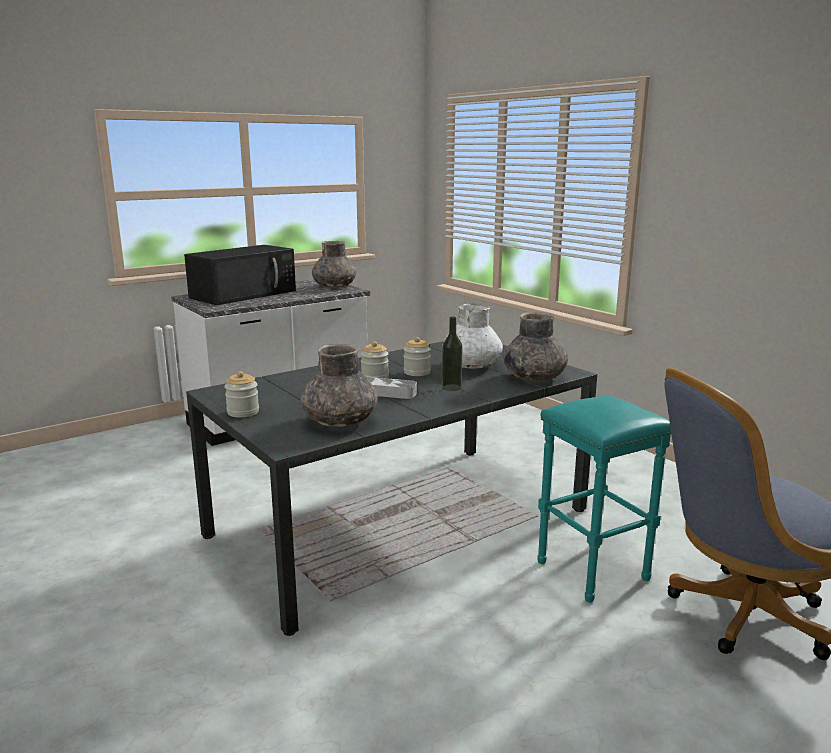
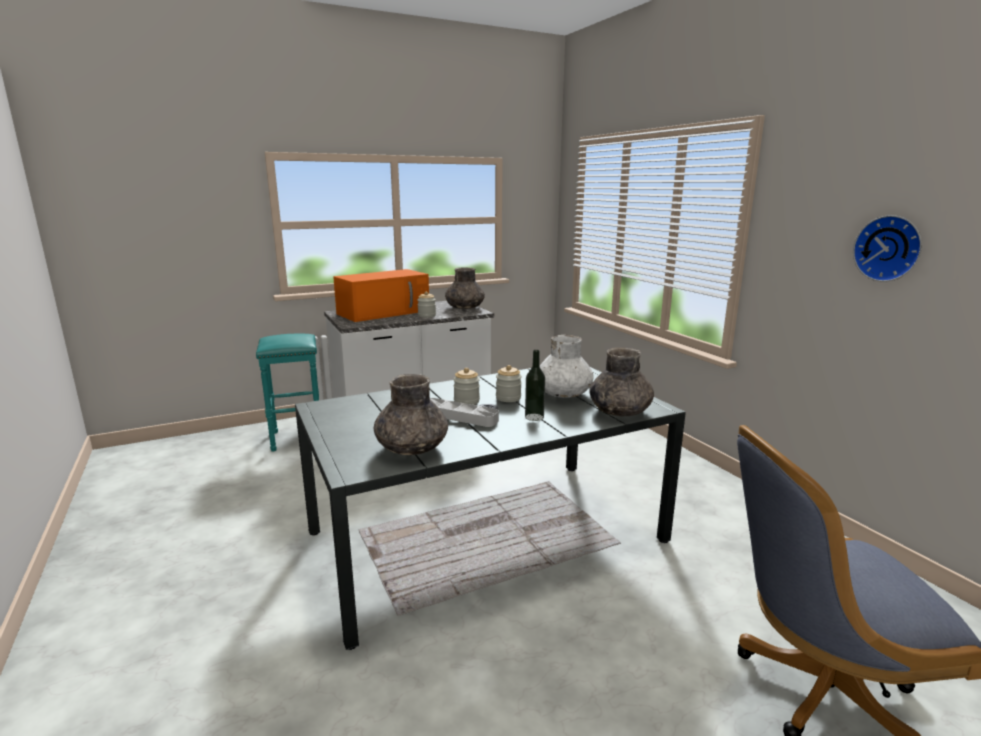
camera: 10 degrees right, 0 degrees up
(243, 412) = (330, 430): jar -> jar (427, 315)
(244, 294) = (384, 312): black microwave -> orange microwave
(592, 571) = (662, 614): turquoise stool -> turquoise stool (296, 439)
(773, 206) = (889, 248): none -> wall clock

